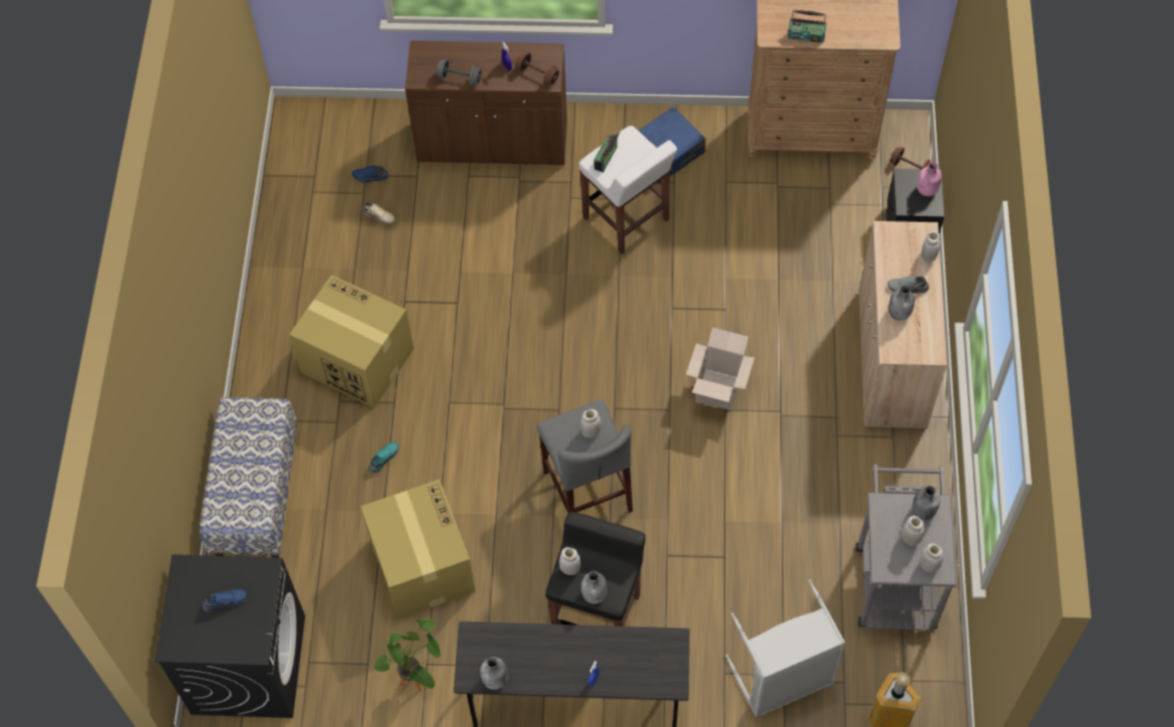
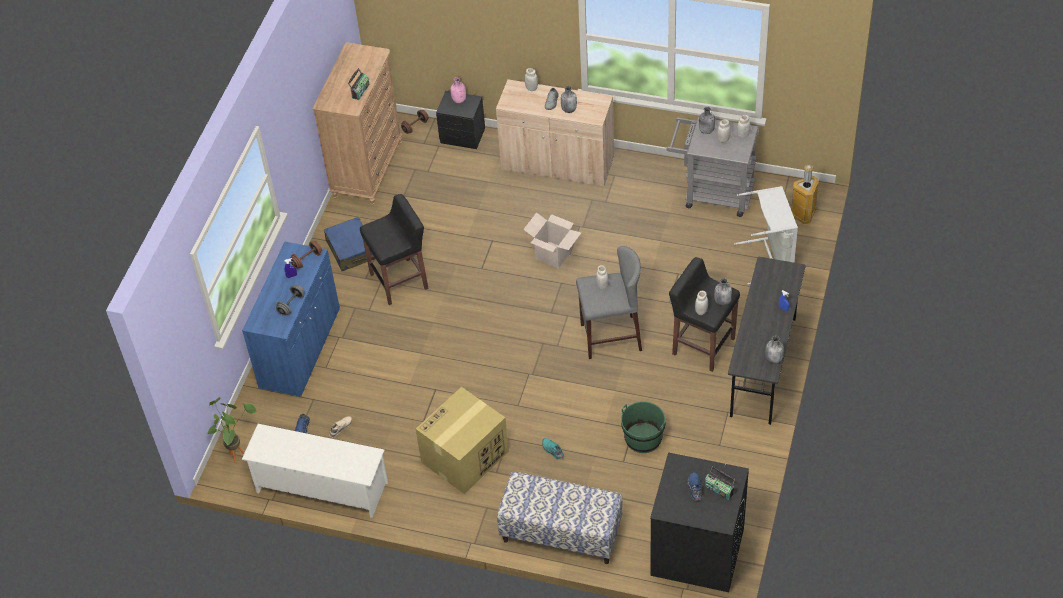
camera: 75 degrees left, 10 degrees down
(288, 219) = (321, 487): none -> white shoe rack
(419, 682) = (732, 451): potted plant -> potted plant (238, 453)
(421, 564) = (643, 438): cardboard box -> green bucket
(492, 141) = (300, 348): brown cabinet -> blue cabinet
(606, 158) = (384, 243): radio -> radio (719, 489)
(626, 220) = (400, 281): white stool -> black stool

